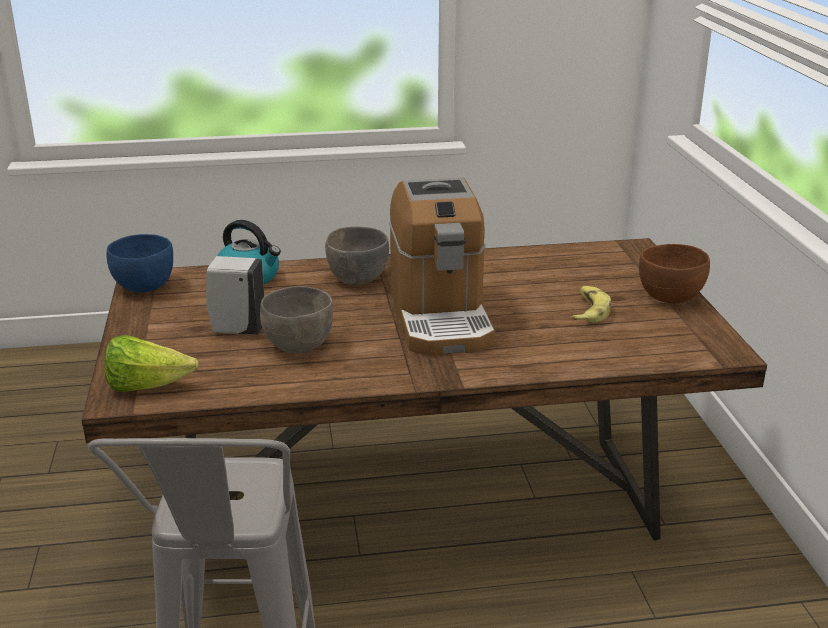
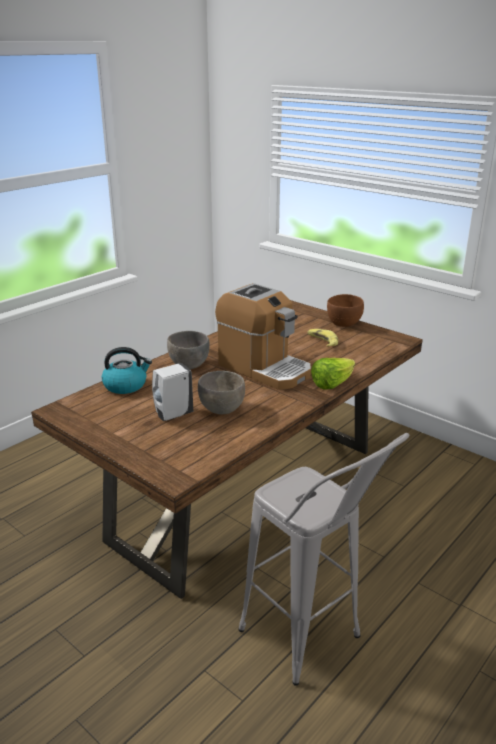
camera: 40 degrees left, 0 degrees up
(144, 287) = (69, 414): blue bowl -> none
(147, 386) = (179, 464): lettuce -> lettuce (332, 384)

